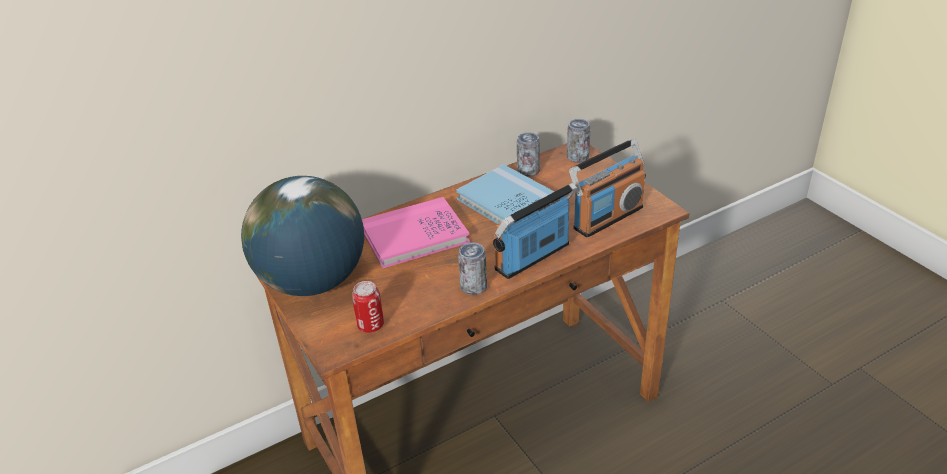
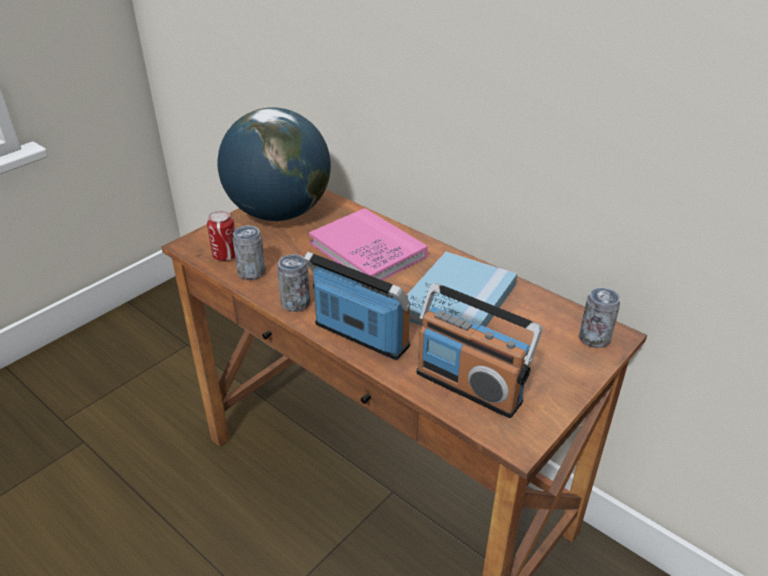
camera: 70 degrees right, 0 degrees up
(528, 171) = (532, 302): can -> can (251, 273)

